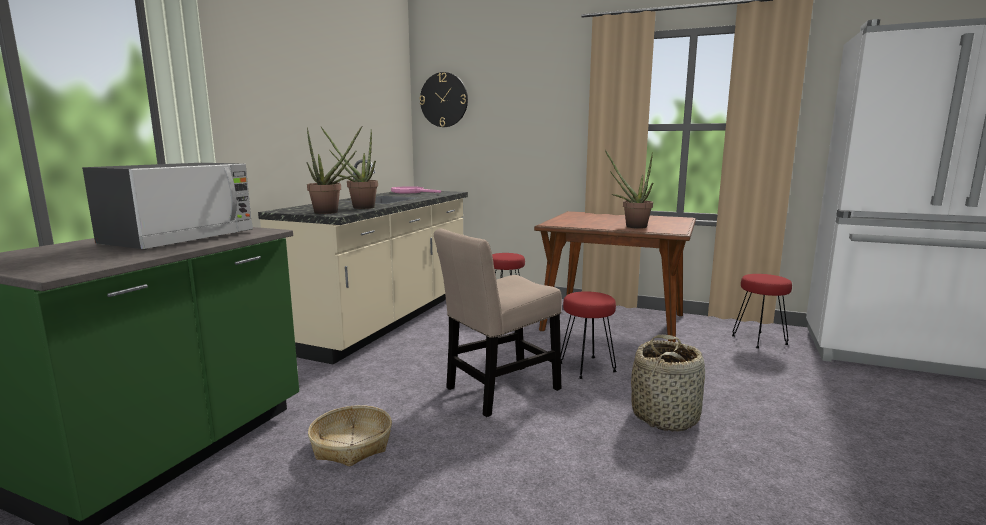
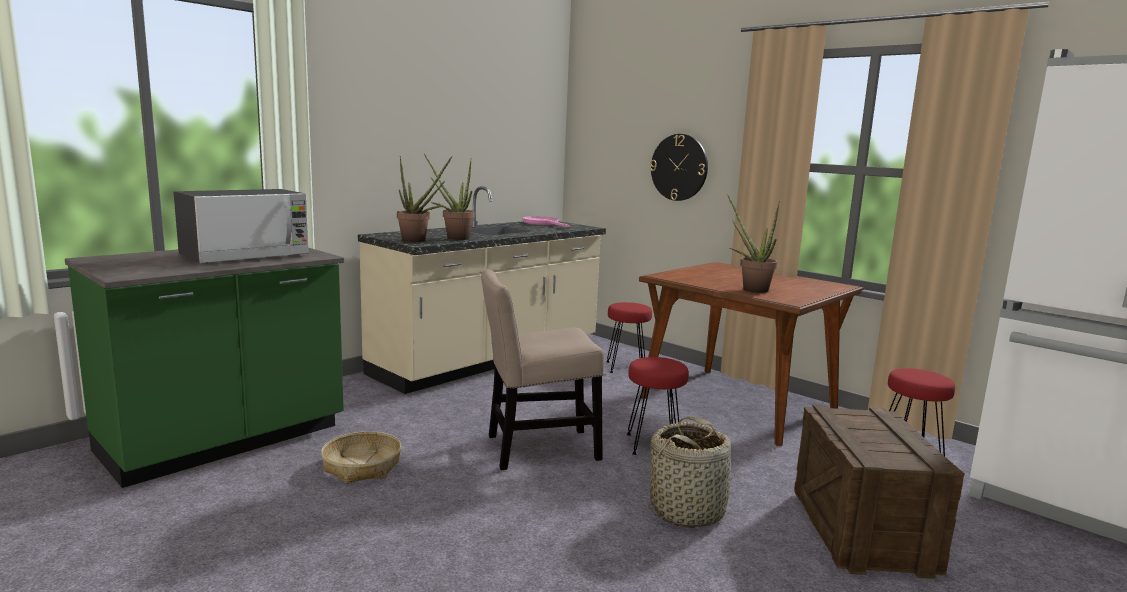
camera: 20 degrees right, 0 degrees up
(444, 100) = (597, 121): wall clock -> wall clock (679, 167)
(792, 403) = (862, 531): none -> crate

